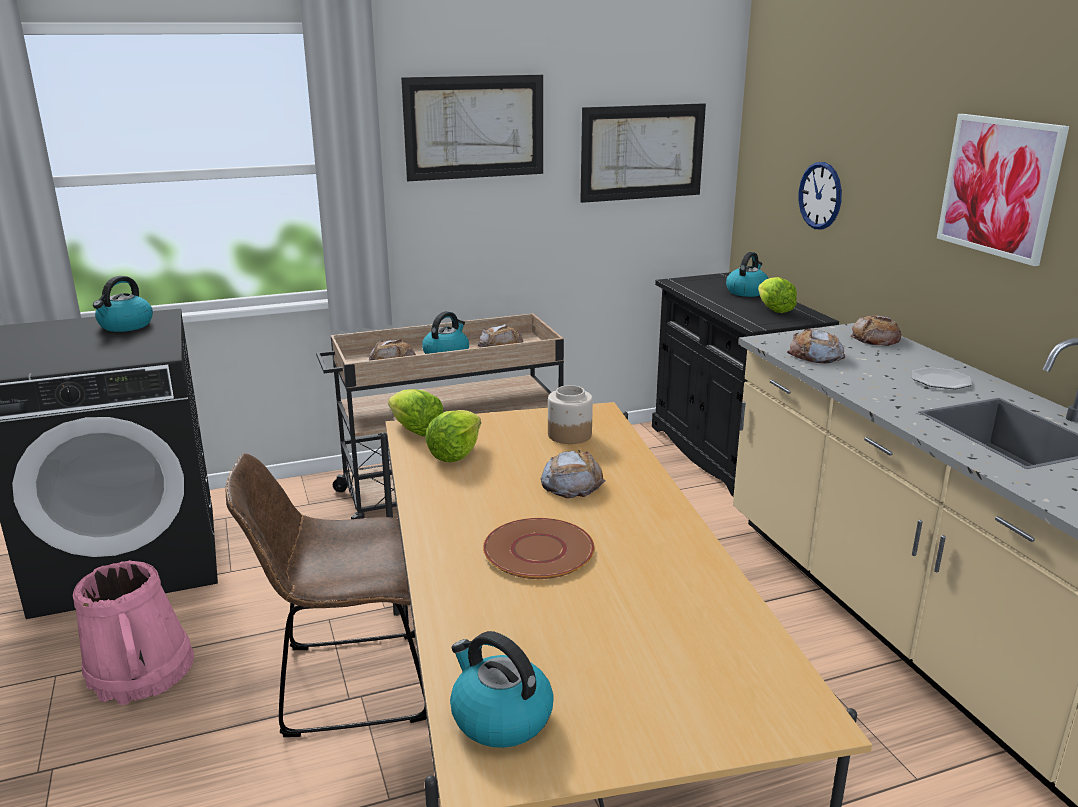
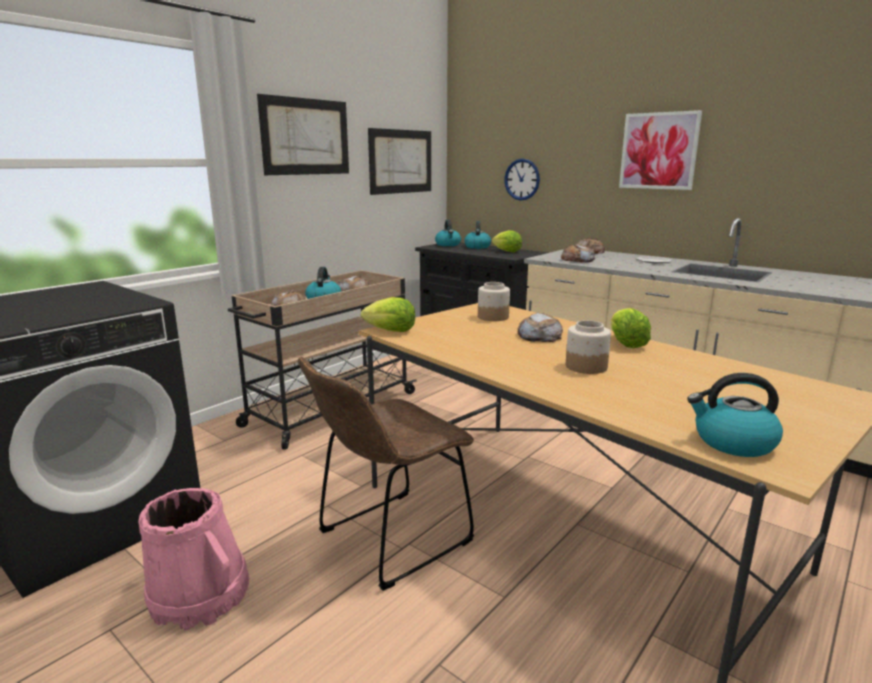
camera: 30 degrees left, 5 degrees down
(125, 326) = (69, 293): kettle -> kettle (448, 245)
(455, 454) = (441, 336): lettuce -> lettuce (625, 343)
(538, 550) = (585, 367): brown plate -> jar

